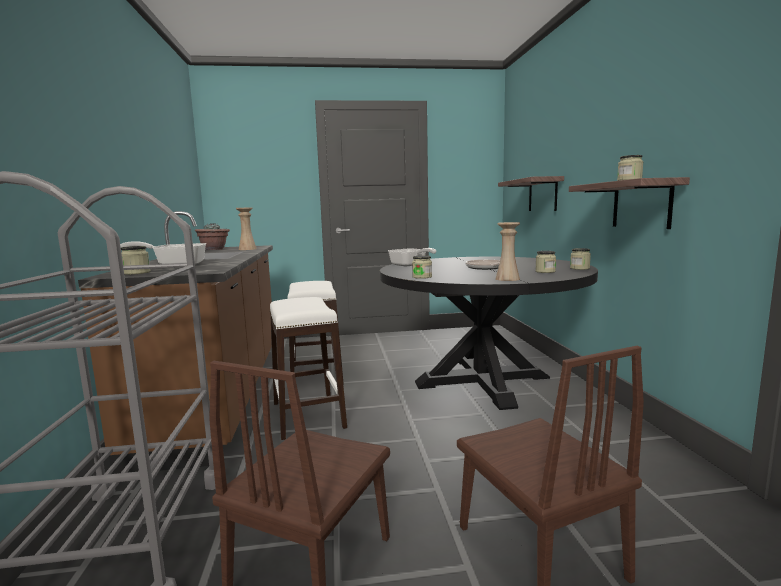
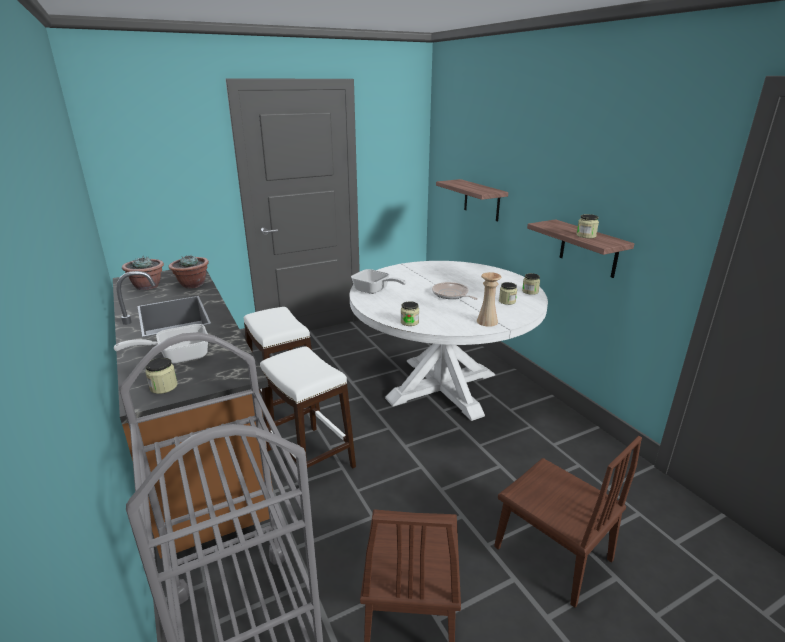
camera: 20 degrees left, 15 degrees up
(247, 249) = (192, 285): beige vase -> potted plant
(482, 380) = (442, 386): black dining table -> white dining table

